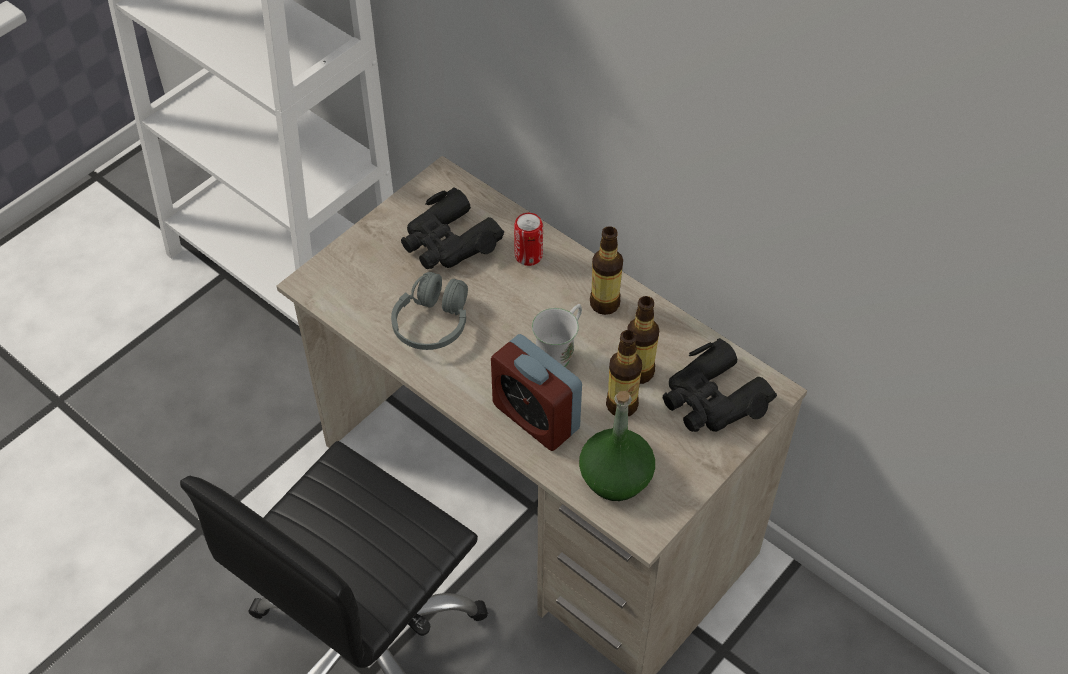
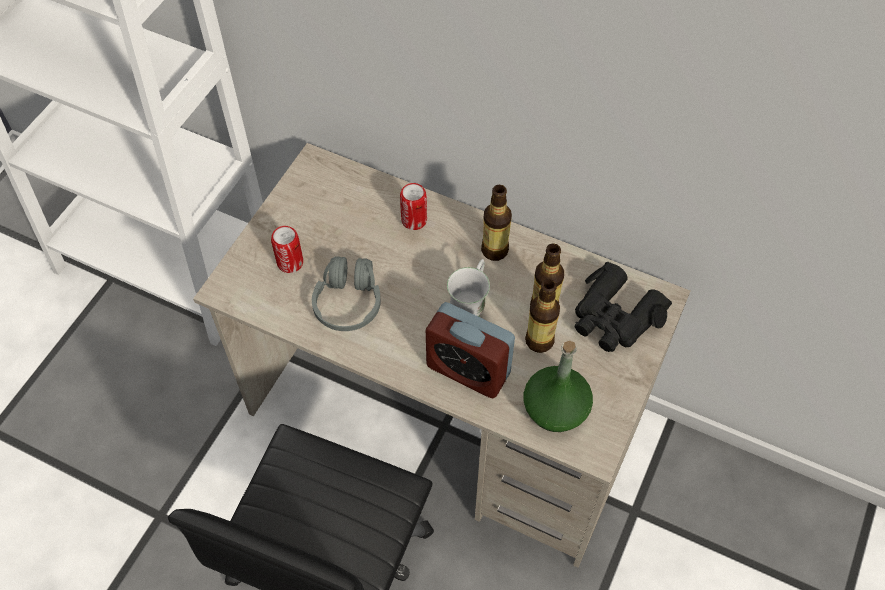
camera: 15 degrees left, 5 degrees up
(385, 271) = (290, 263): none -> can
(448, 242) = (339, 222): black binoculars -> none

